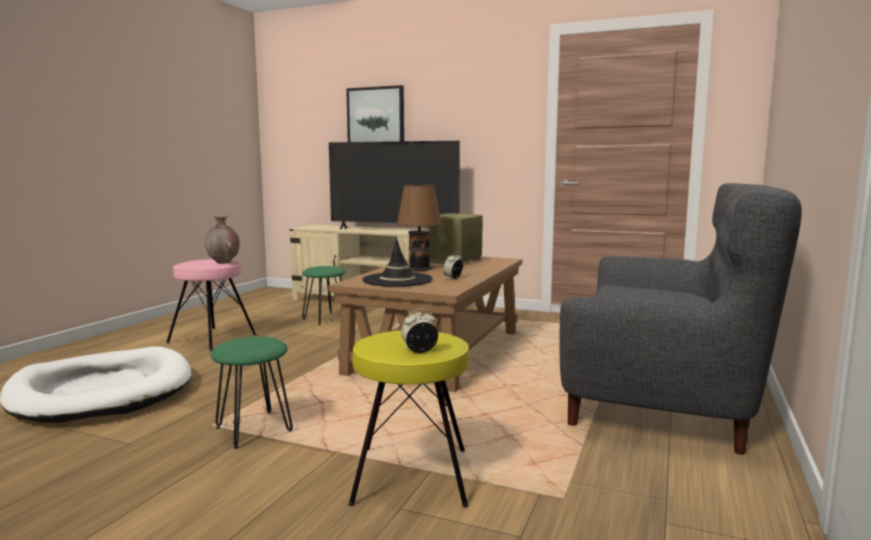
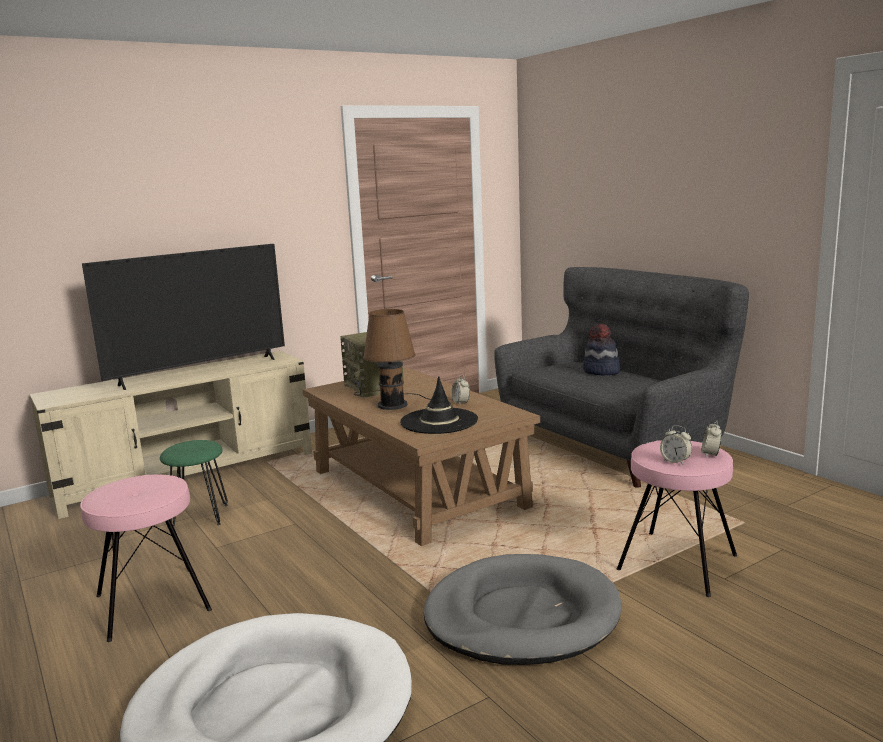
camera: 55 degrees left, 5 degrees up
(223, 262) = (162, 481): brown vase -> none
(253, 429) = (521, 616): green stool -> grey dog bed
(376, 119) = (123, 220): picture -> none
(380, 342) = (675, 461): none -> alarm clock
(412, 476) = (678, 563): yellow stool -> pink stool
(669, 301) = (601, 371): none -> hat

